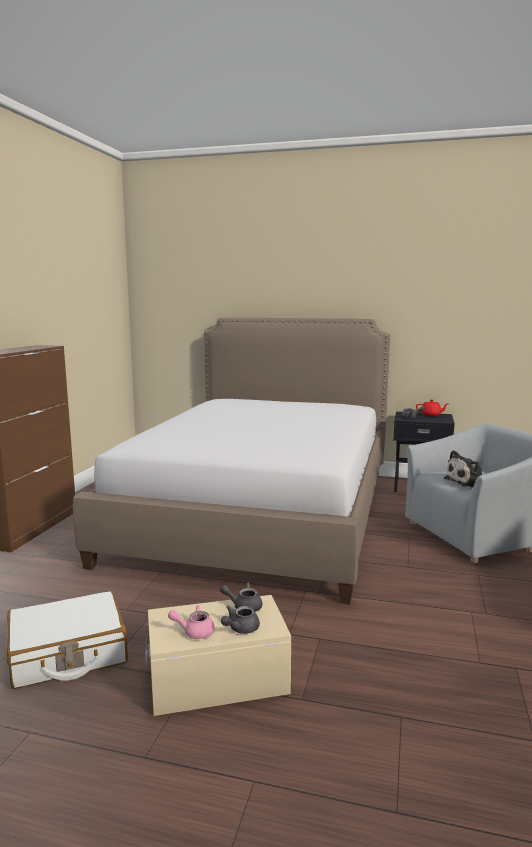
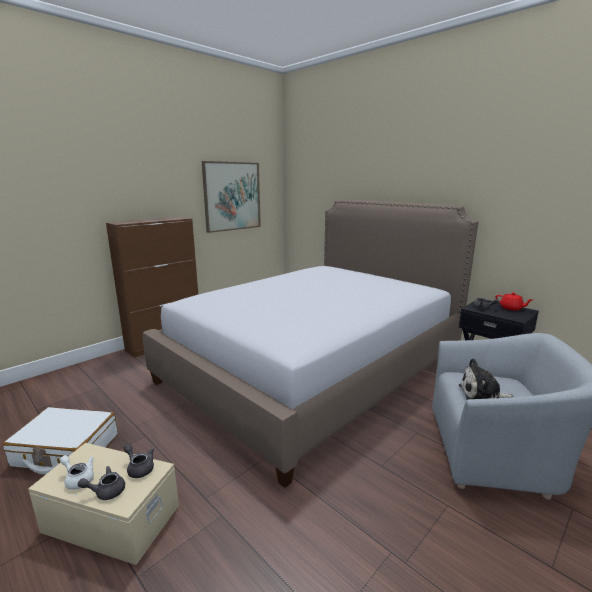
camera: 30 degrees right, 5 degrees up
(83, 317) = (232, 196): none -> picture
(194, 631) = (78, 479): pink teapot -> white teapot

